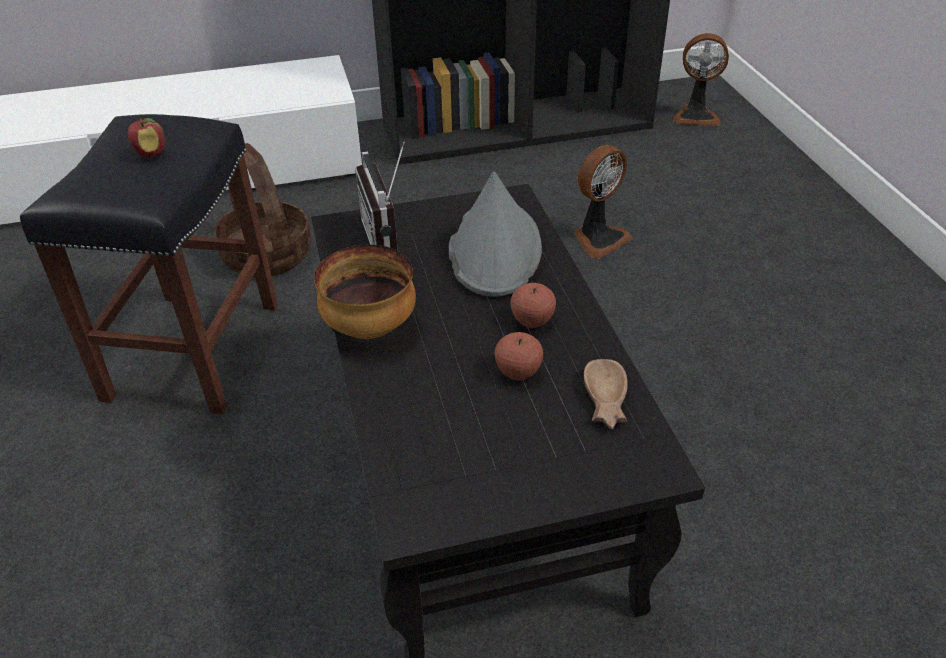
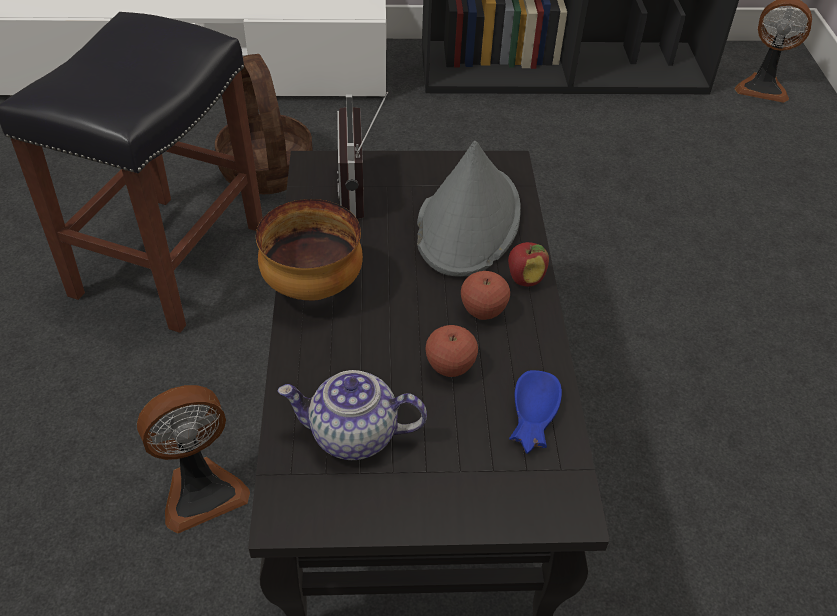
camera: 10 degrees right, 5 degrees up
(151, 154) = (140, 60): apple -> apple (525, 279)
(449, 446) = (353, 436): none -> teapot
(598, 238) = (614, 211): fan -> fan (201, 490)
(604, 401) = (530, 418): brown bowl -> blue bowl

